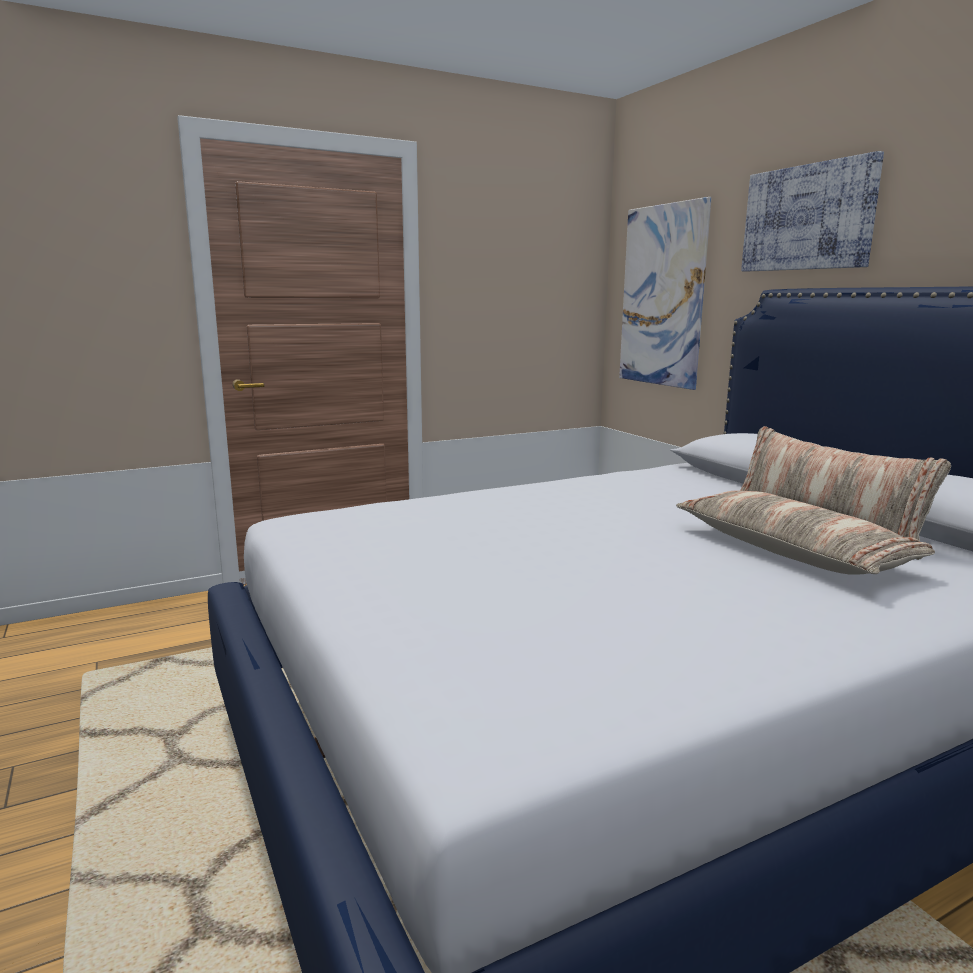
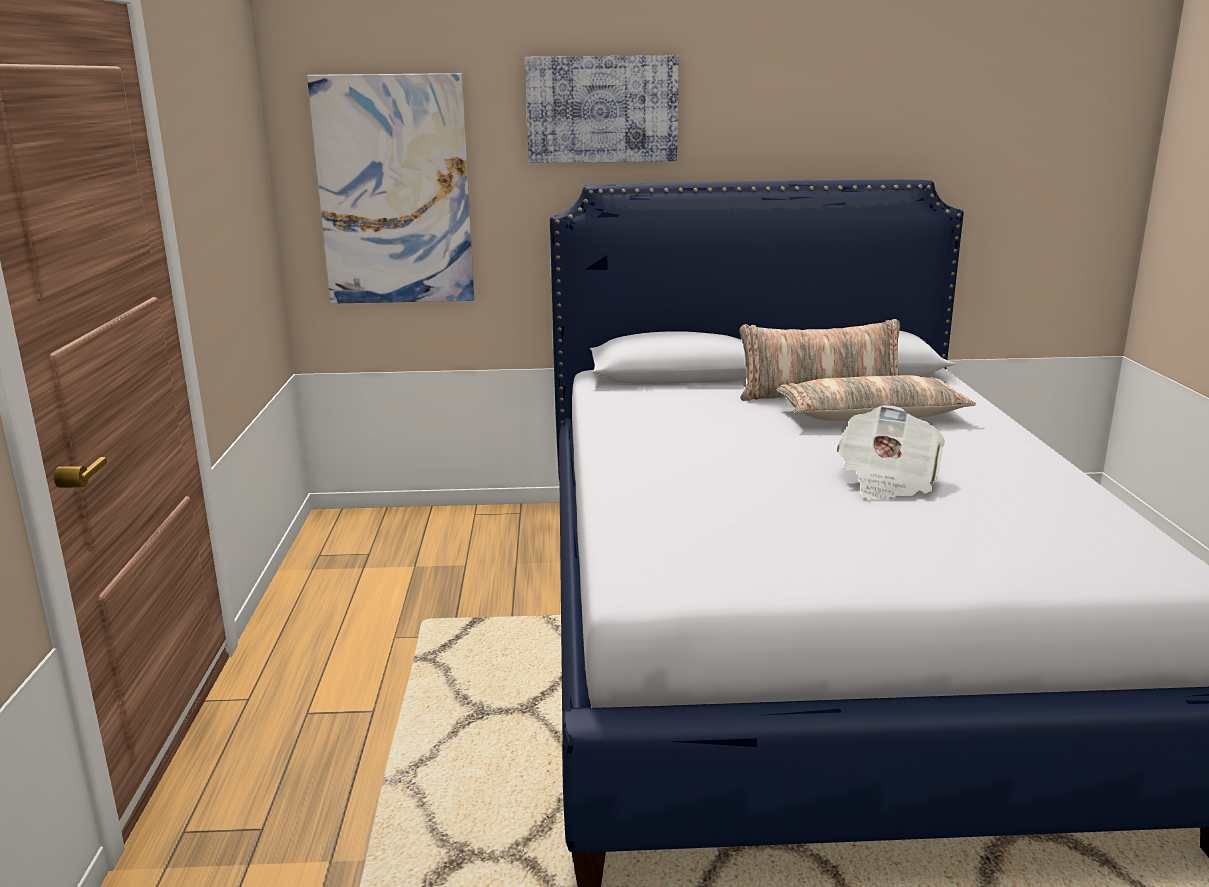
camera: 65 degrees left, 5 degrees up
(586, 571) = (887, 481): none -> newspaper

